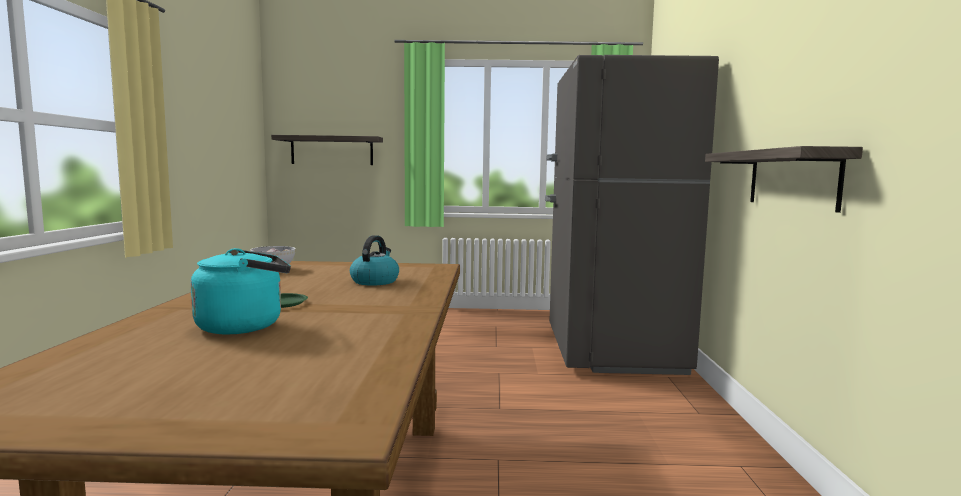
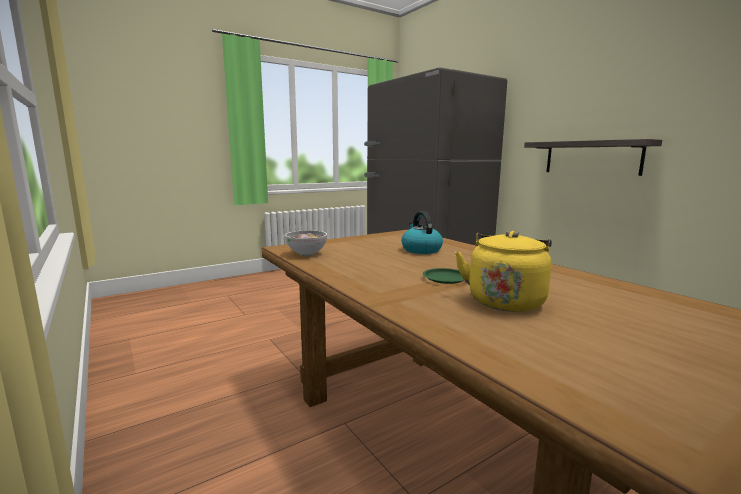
camera: 35 degrees left, 5 degrees up
(245, 326) = (505, 300): turquoise kettle -> yellow kettle
(332, 150) = (149, 135): shelf -> none

